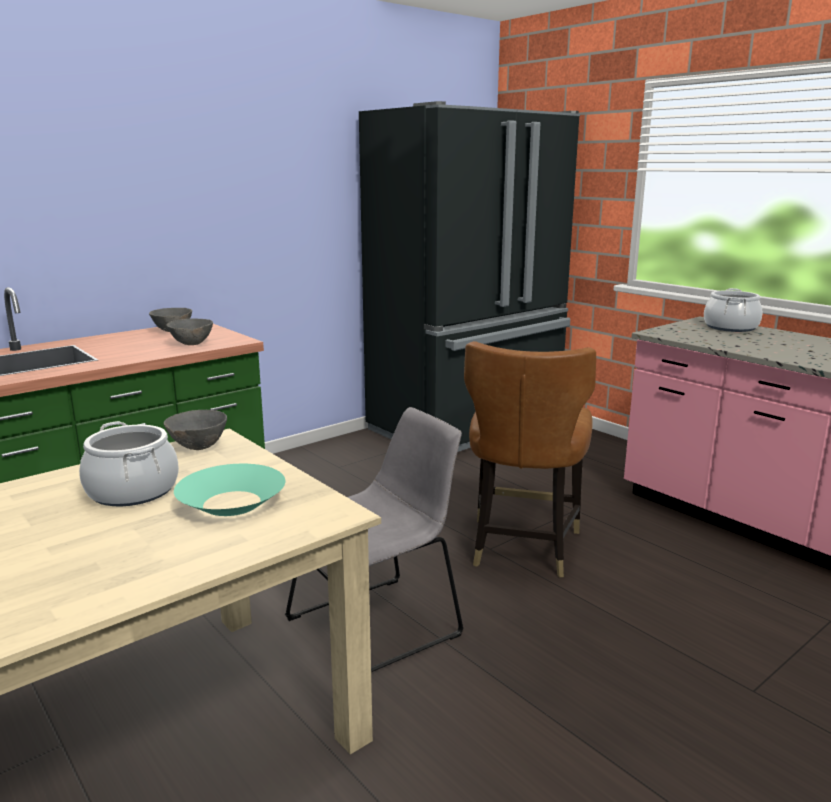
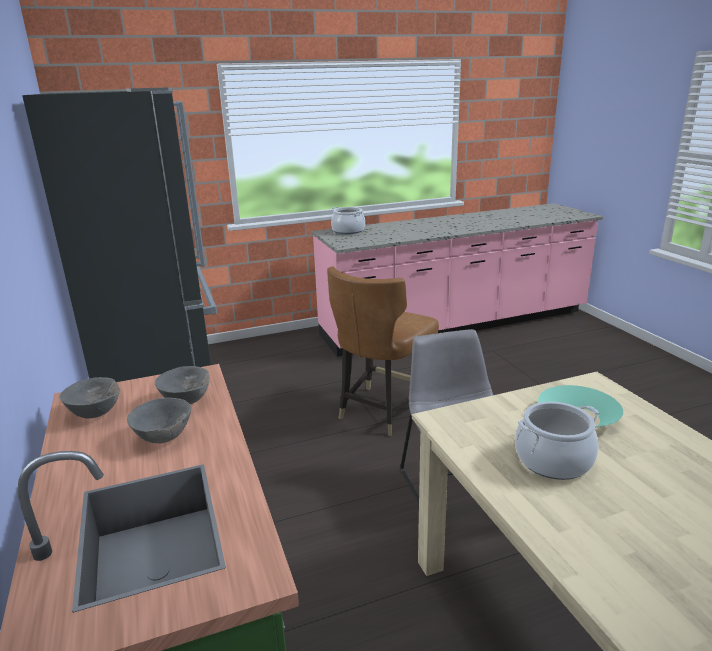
camera: 70 degrees left, 5 degrees up
(198, 447) = (457, 429): grey bowl -> grey bowl (164, 438)
(522, 547) = (382, 411): brown chair -> brown chair turned 90 degrees clockwise

